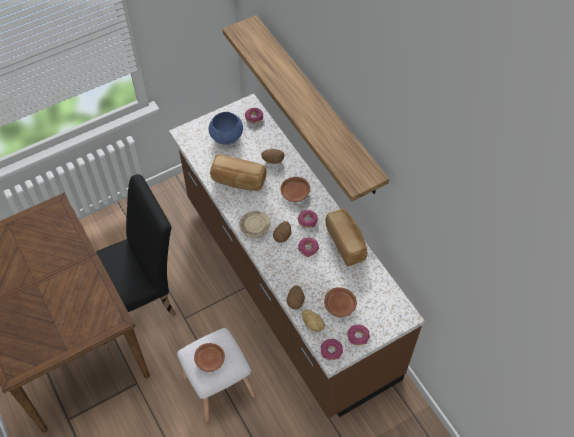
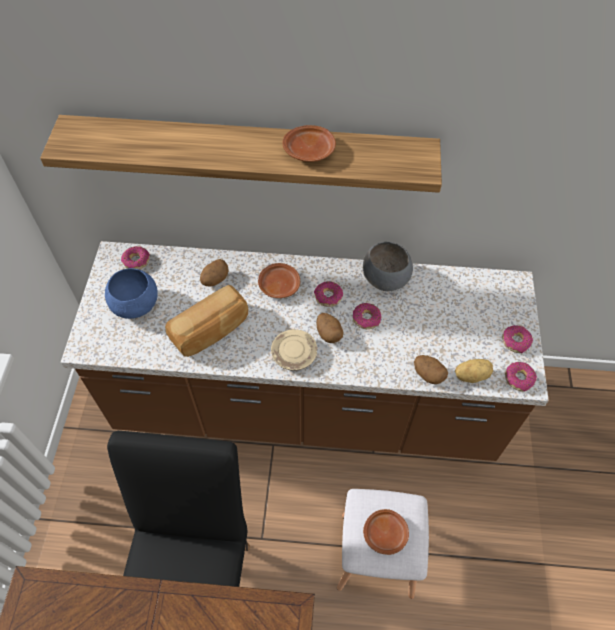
camera: 55 degrees left, 0 degrees up
(340, 305) = (464, 334): brown plate -> brown plate (310, 151)
(346, 242) = (386, 279): bread -> grey bowl

